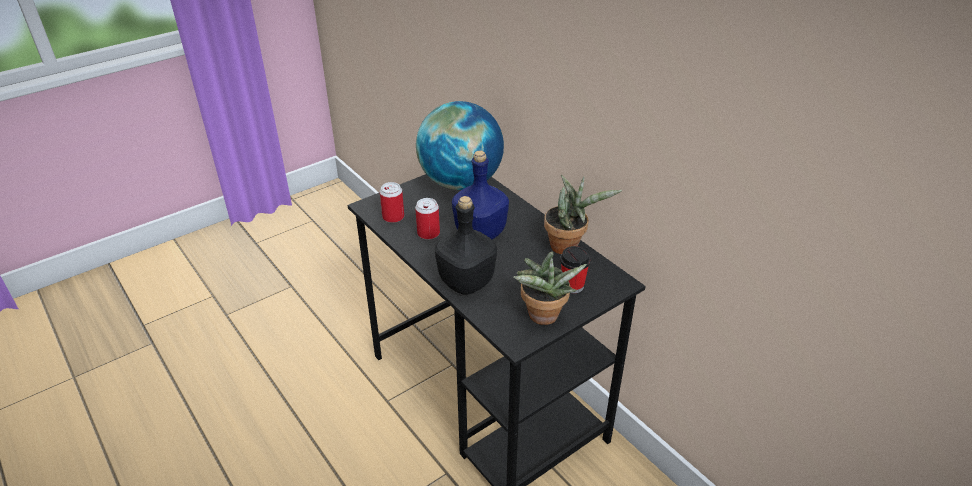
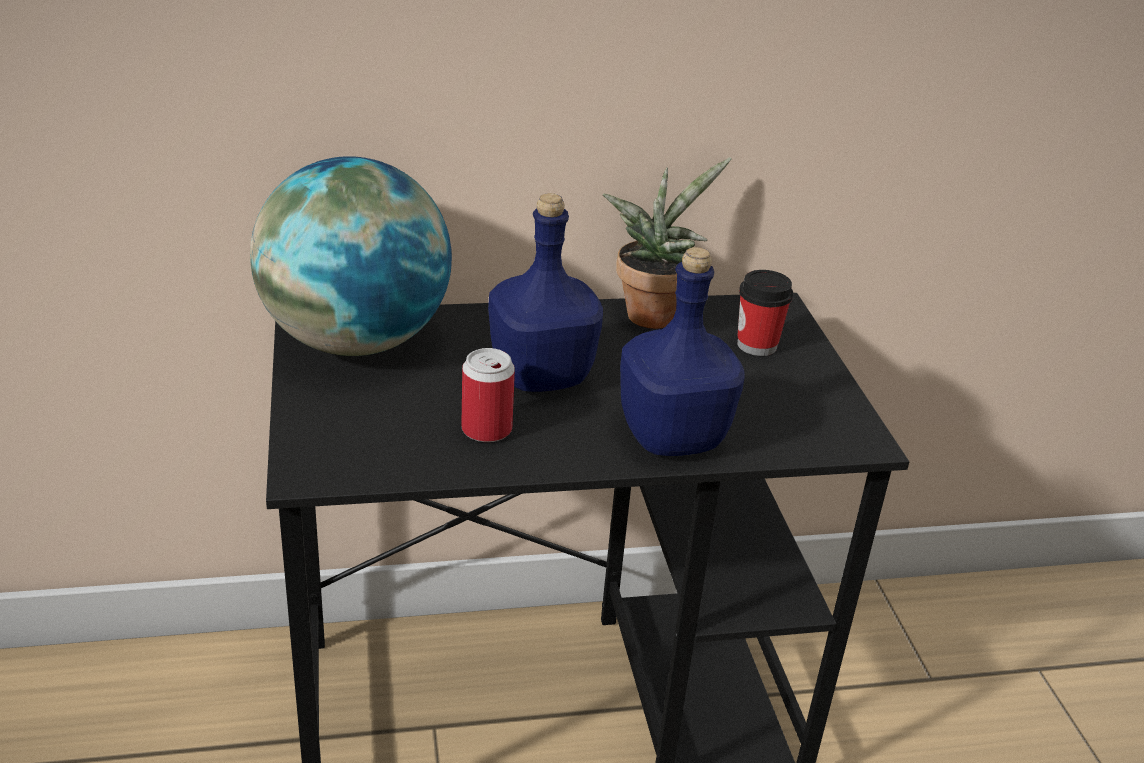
camera: 65 degrees left, 5 degrees down
(393, 217) = (386, 453): can -> none
(465, 282) = (673, 438): black bottle -> blue bottle
(543, 318) = (820, 398): potted plant -> none

